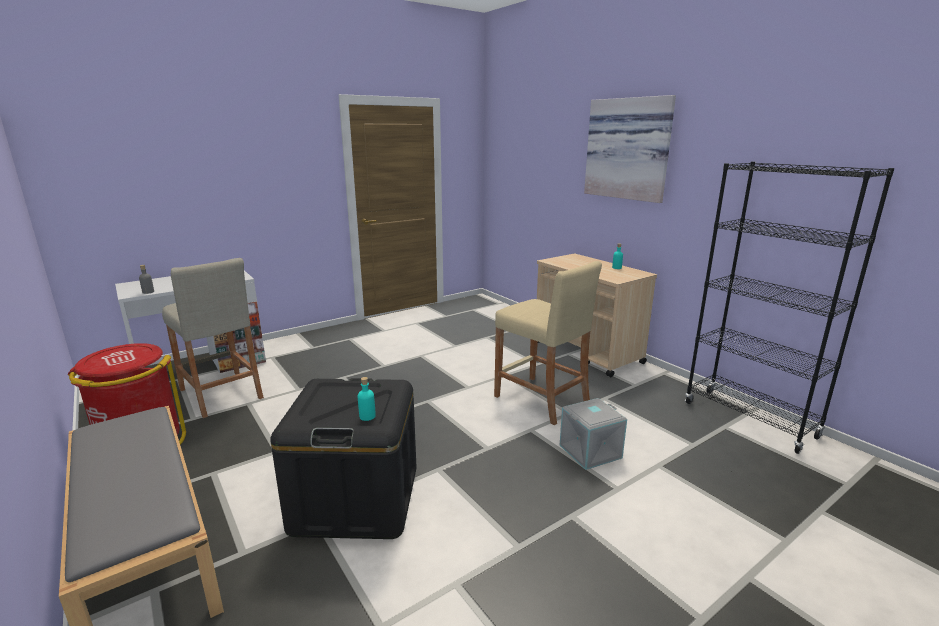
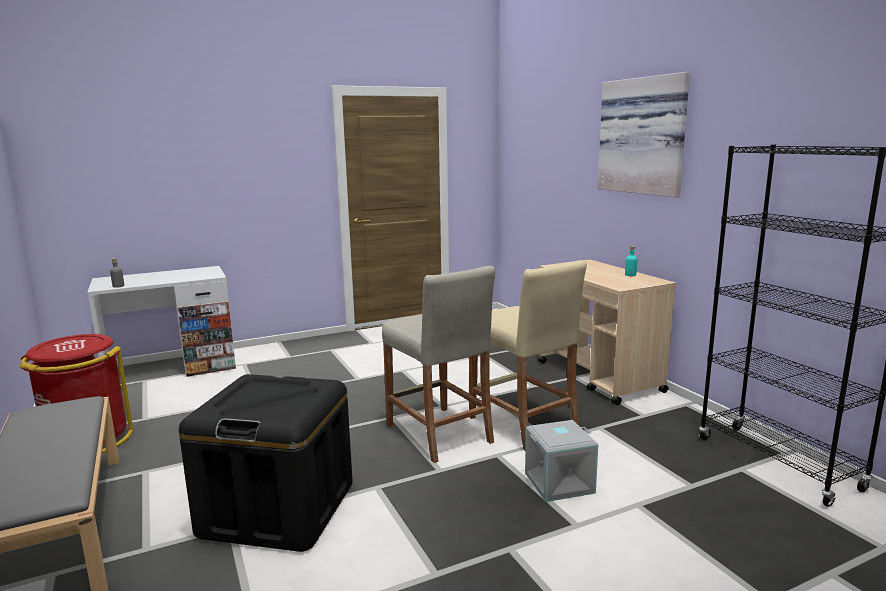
camera: 10 degrees right, 5 degrees down
(221, 394) = (180, 397): beige stool -> beige stool (438, 433)
(367, 416) = (281, 412): turquoise bottle -> none

